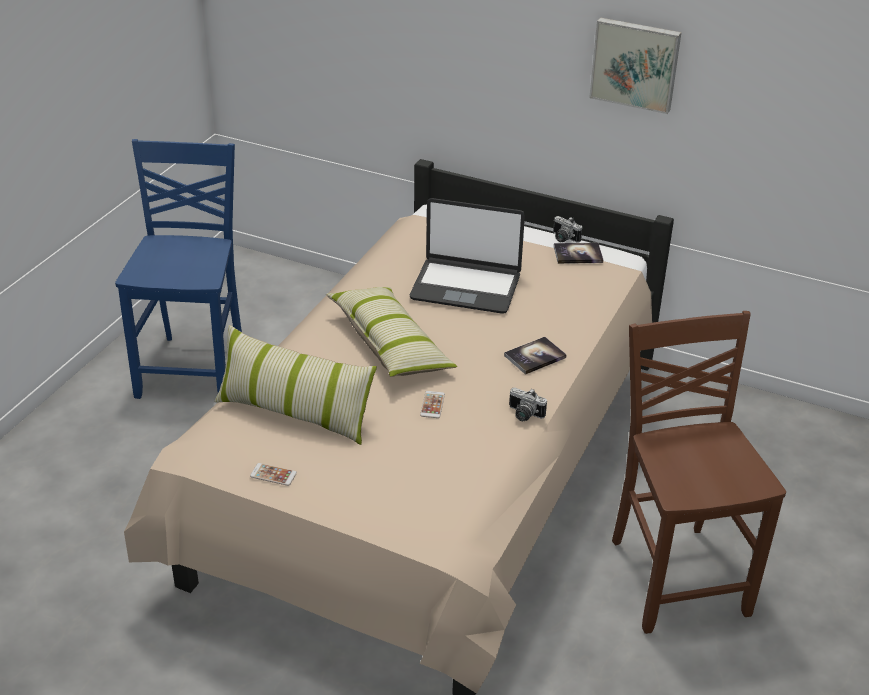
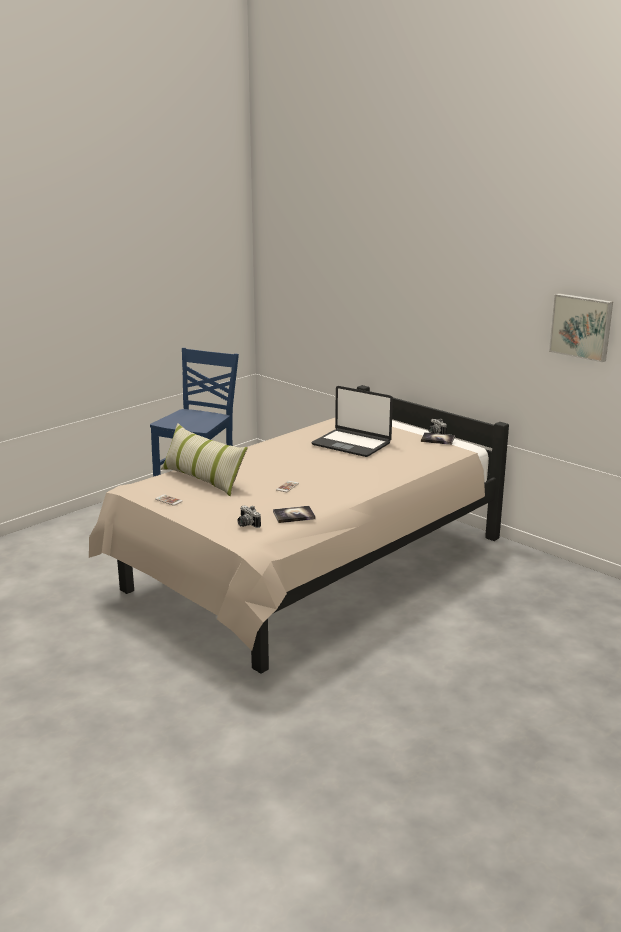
camera: 20 degrees right, 15 degrees down
(390, 344) = (283, 460): pillow -> none
(523, 415) = (341, 498): camera -> camera (246, 524)
(535, 357) = (370, 476): book -> book (294, 515)
(635, 64) = (484, 314): picture -> picture (582, 326)
(676, 575) = (443, 641): brown chair -> none

